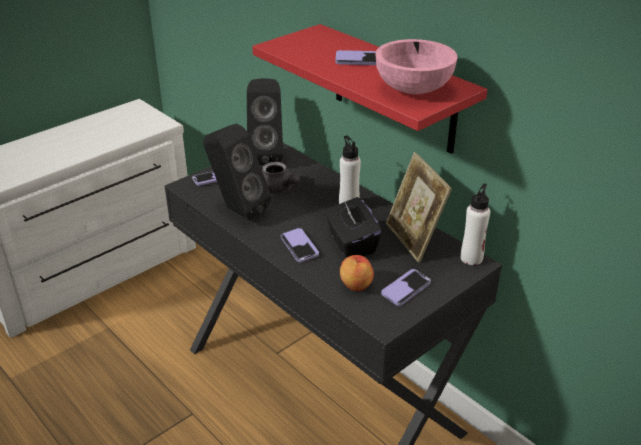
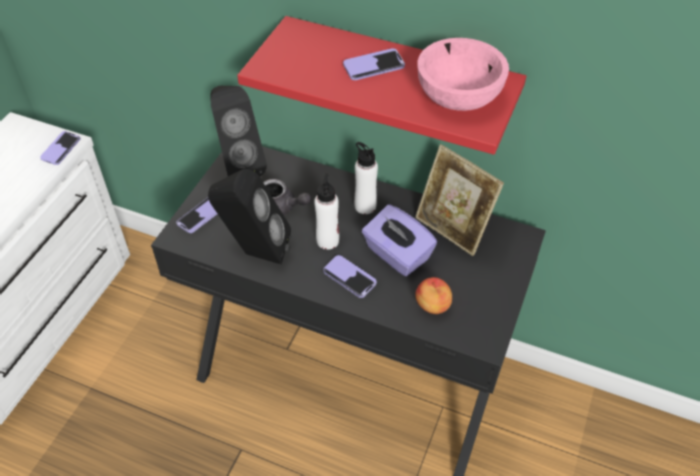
camera: 25 degrees left, 15 degrees up
(351, 243) = (397, 254): black tissue box -> purple tissue box
(406, 289) = (480, 292): phone -> phone (61, 149)
(471, 258) = (516, 233): white bottle -> white bottle (327, 240)

